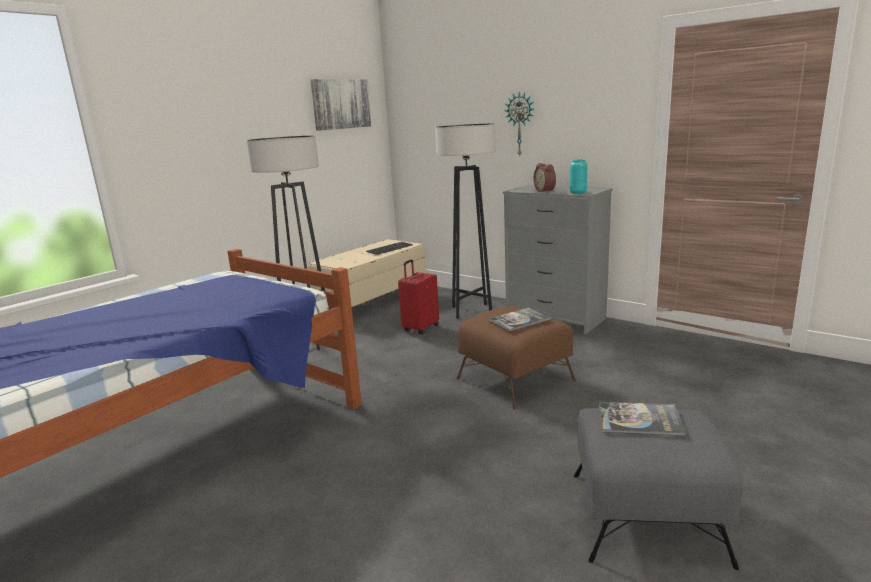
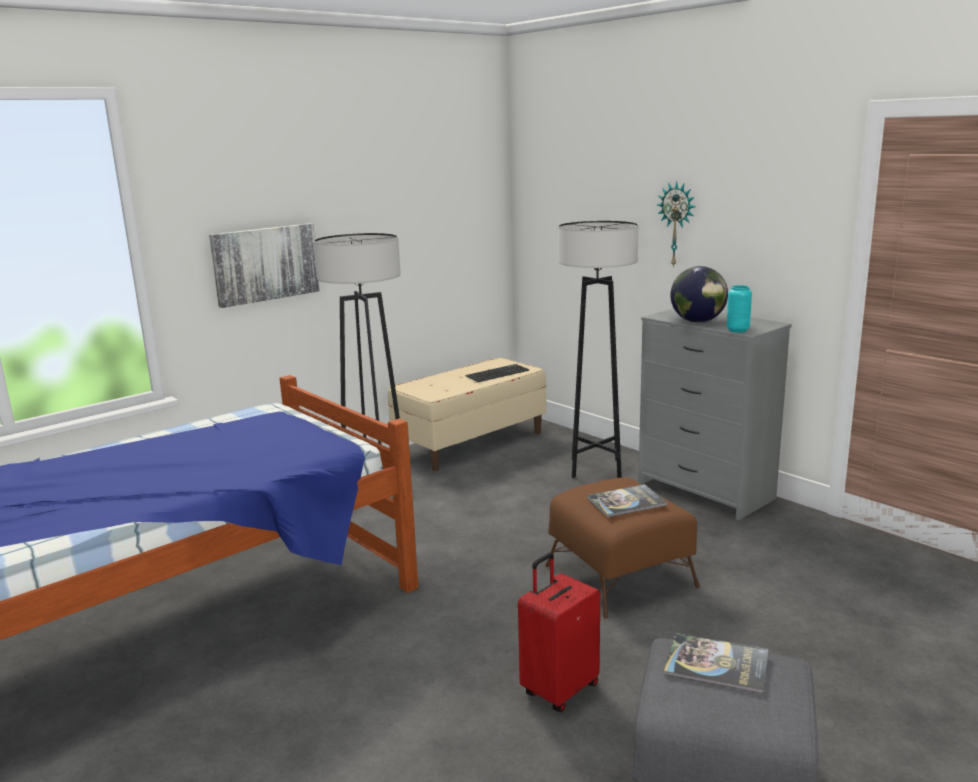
camera: 10 degrees right, 0 degrees up
(341, 104) = (446, 182): picture -> picture (265, 263)
(420, 328) = (520, 488): red suitcase -> red suitcase (559, 689)
(546, 191) = (698, 321): alarm clock -> globe

